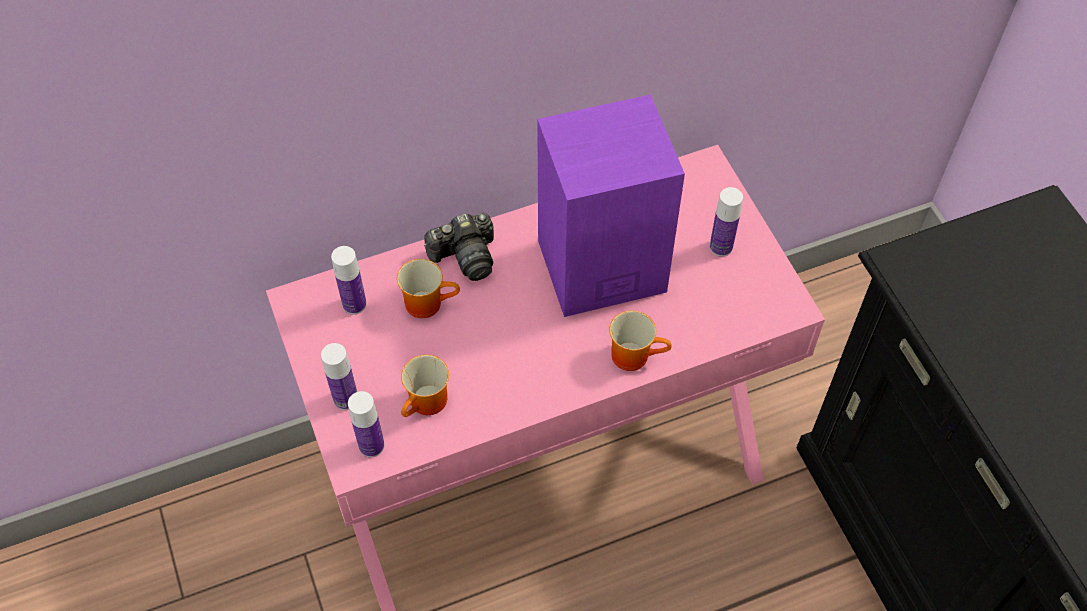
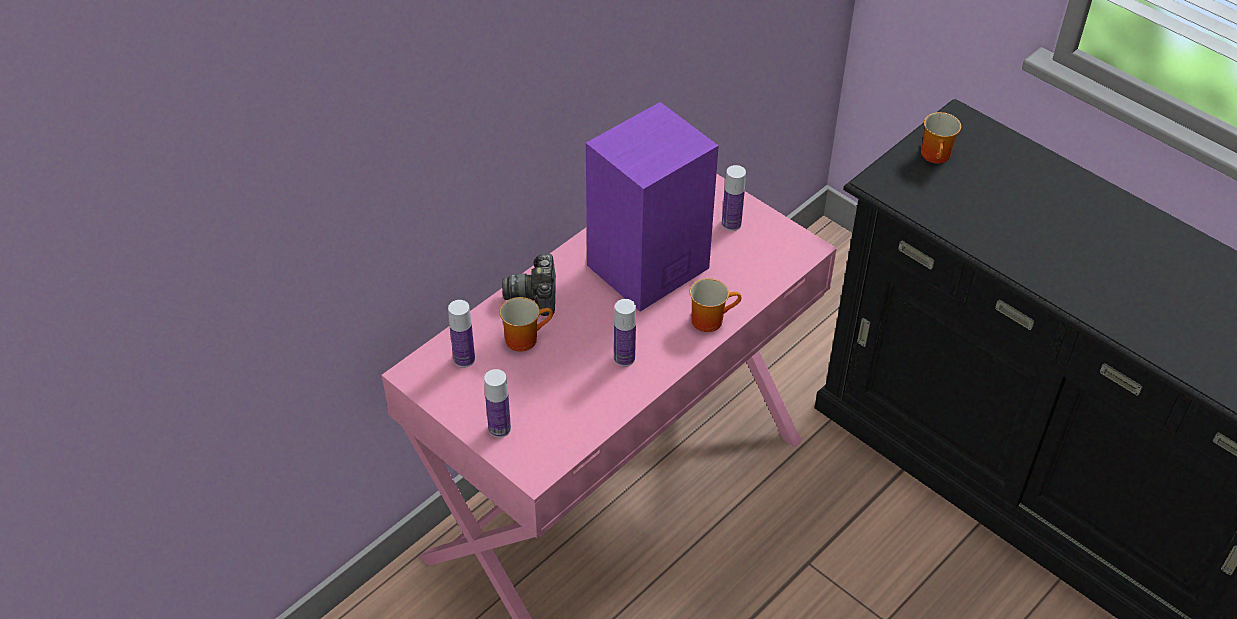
camera: 25 degrees left, 10 degrees down
(371, 446) = (541, 454): bottle -> bottle (624, 358)
(428, 404) = (569, 409): mug -> mug (938, 156)
(465, 256) = (535, 295): camera -> camera turned 135 degrees clockwise

